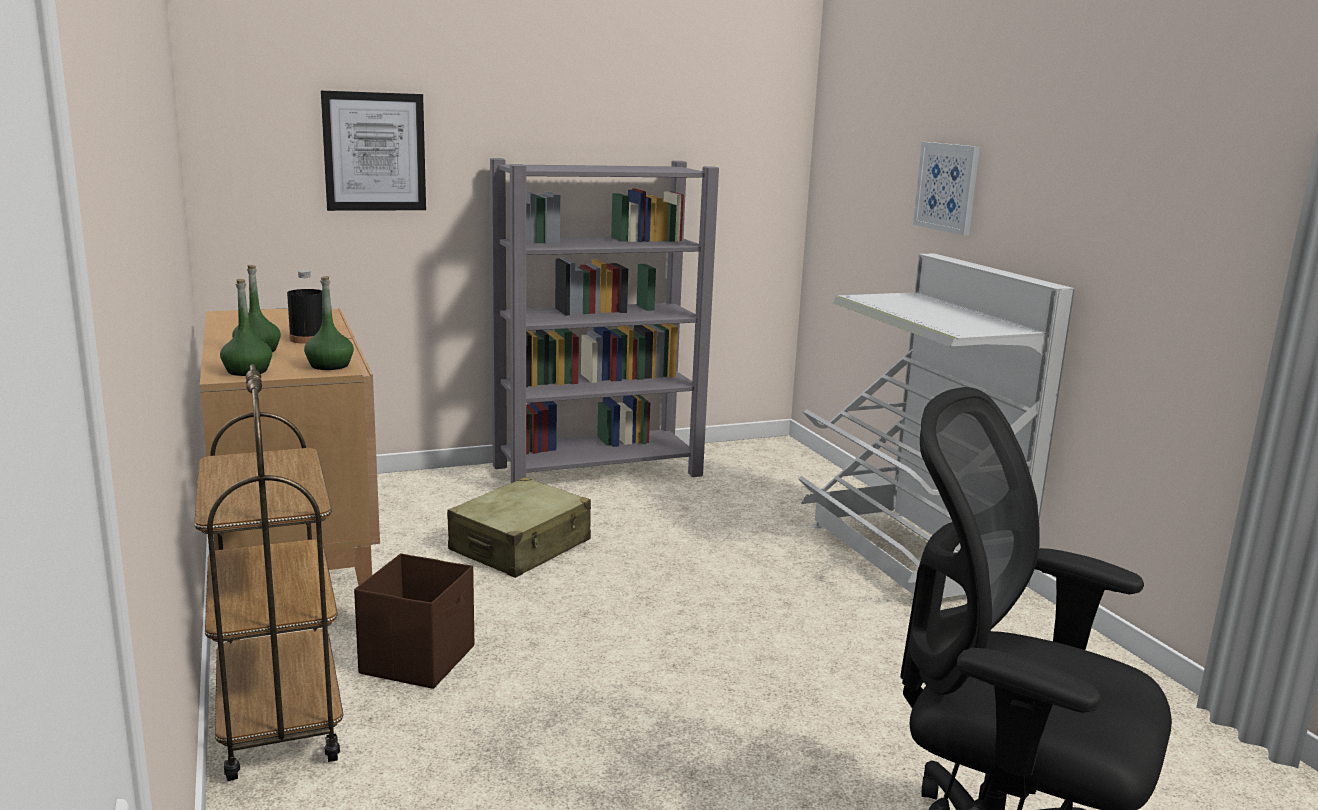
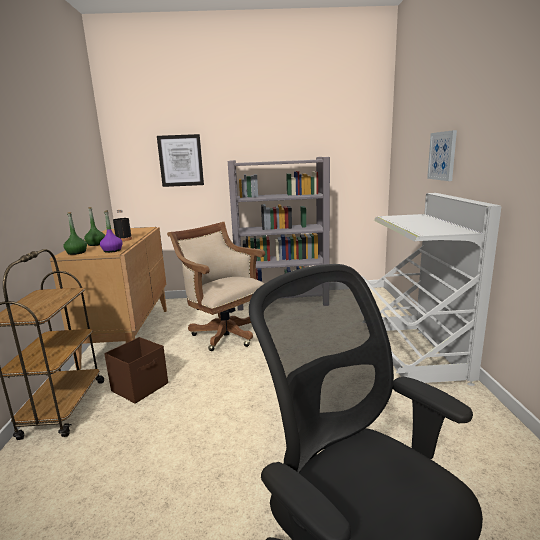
camera: 20 degrees right, 0 degrees up
(329, 366) = (112, 250): green bottle -> purple bottle
(521, 546) = (224, 334): beige suitcase -> office chair

